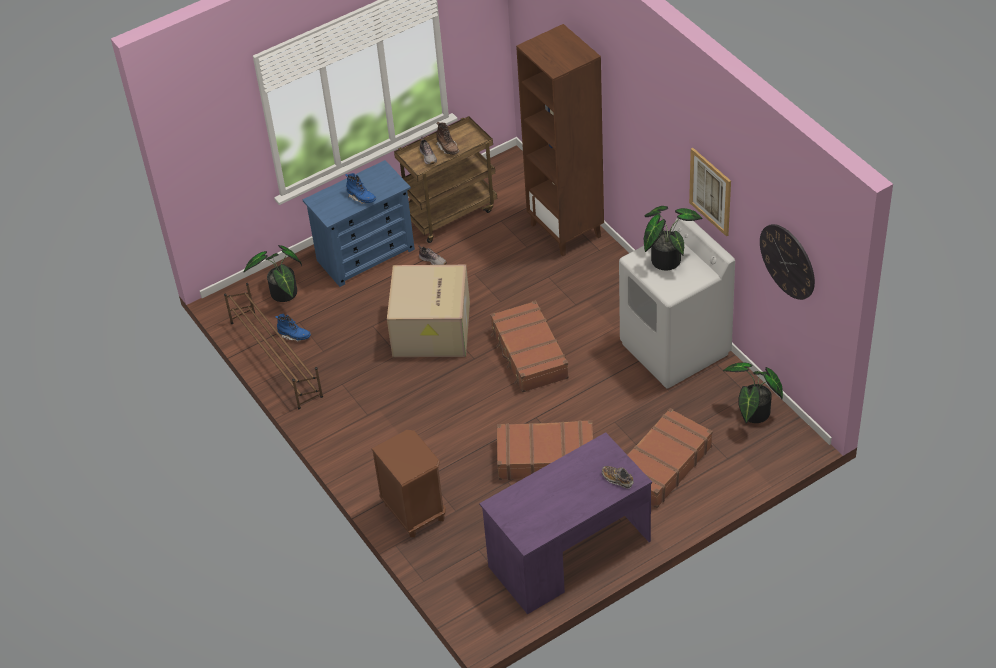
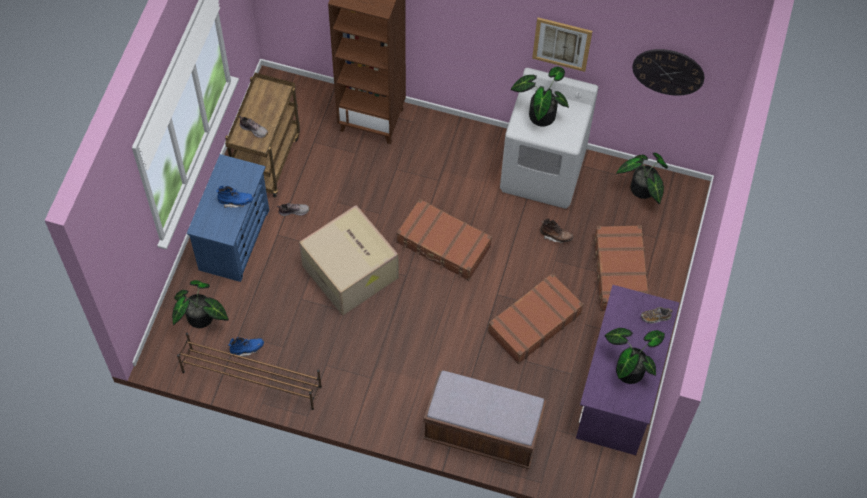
camera: 45 degrees left, 15 degrees up
(414, 512) = (482, 433): brown nightstand -> brown bench
(448, 148) = (263, 112): brown boot -> brown boot (555, 236)
(551, 502) = (629, 367): none -> potted plant

